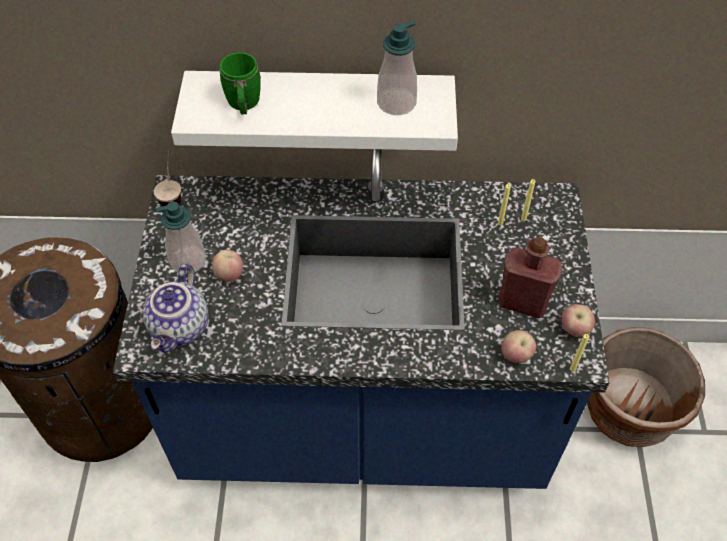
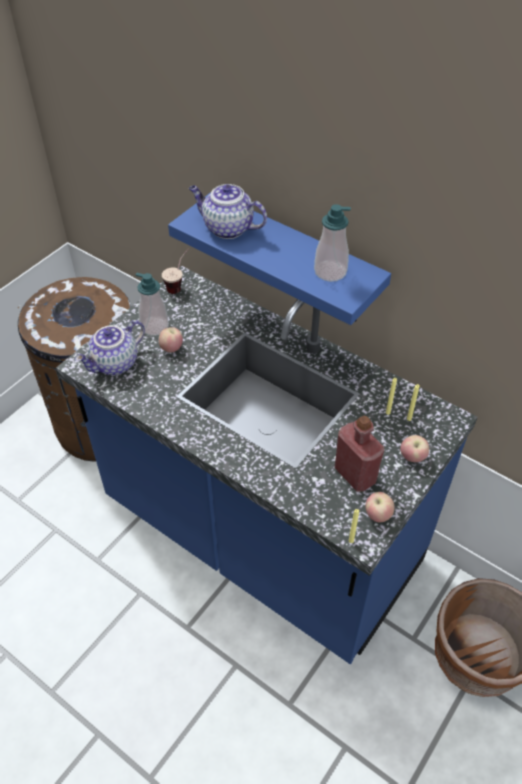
camera: 35 degrees right, 5 degrees down
(244, 105) = (227, 228): green mug -> teapot
(321, 108) = (295, 260): white shelf -> blue shelf
(515, 355) = (316, 506): apple -> apple (412, 457)

